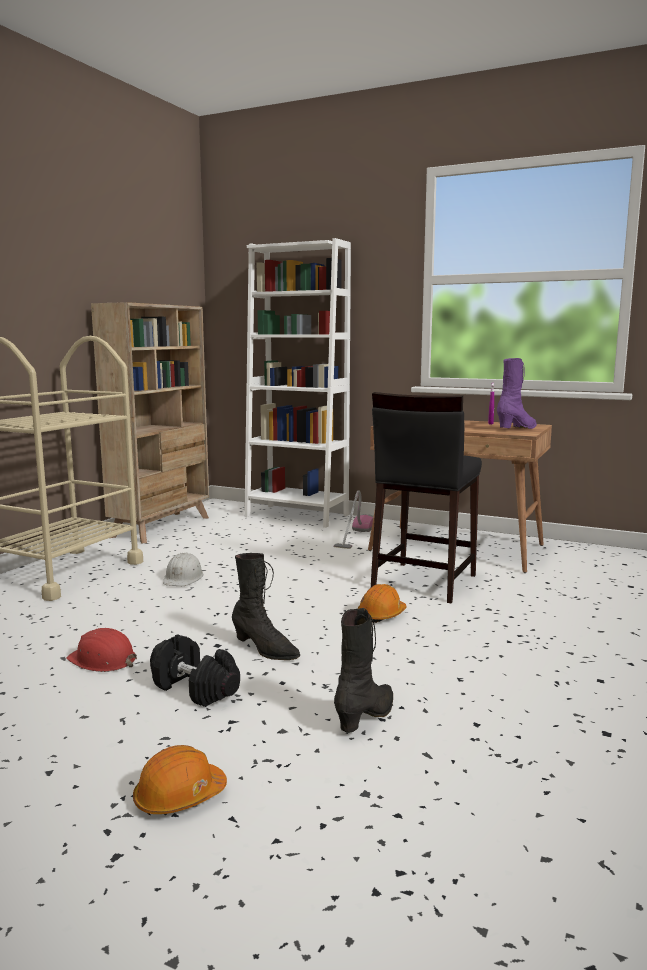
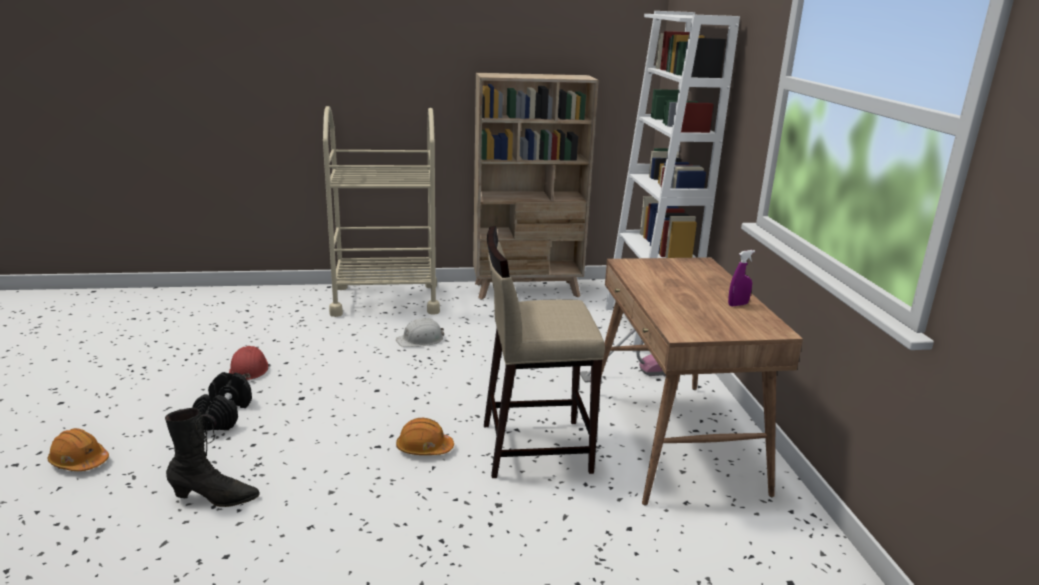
camera: 55 degrees right, 10 degrees up
(265, 649) = (307, 419): black boot -> none
(423, 582) = (534, 447): black stool -> beige stool
(517, 428) = (719, 324): purple boot -> none

